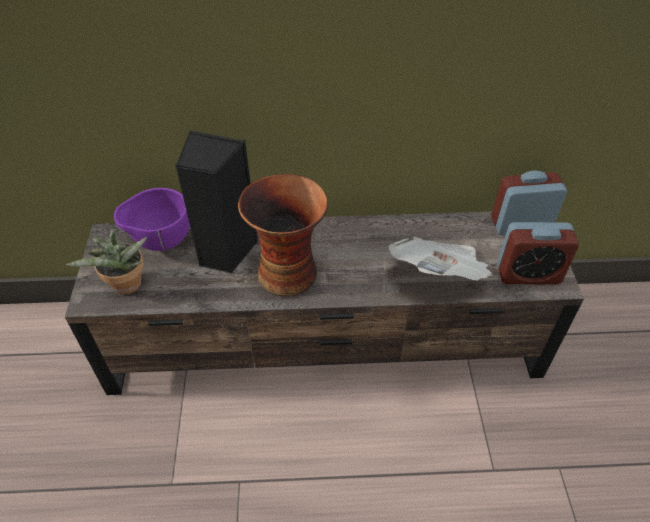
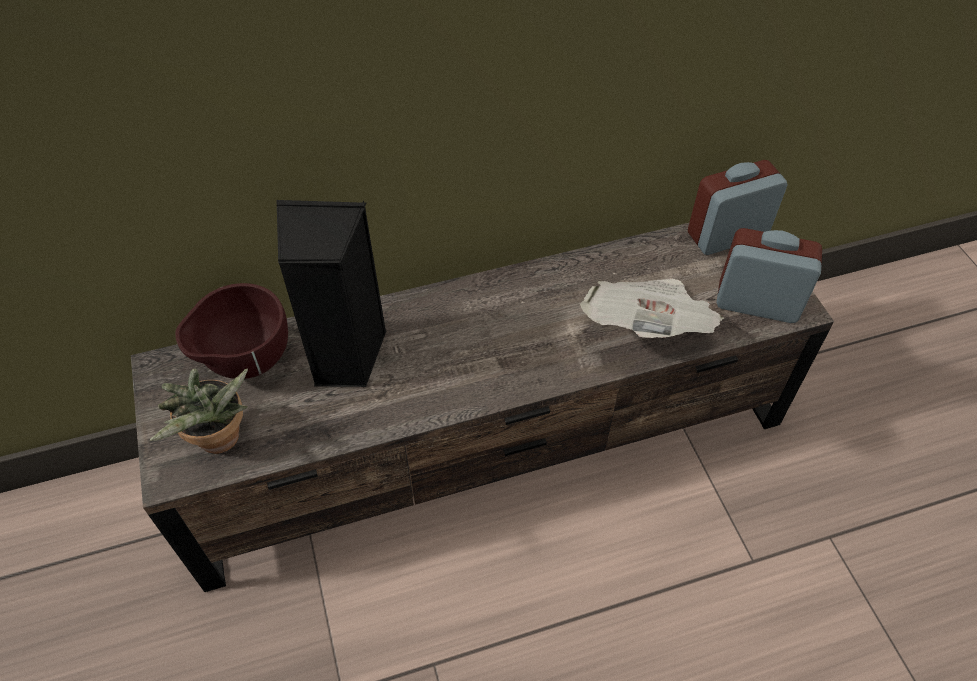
camera: 15 degrees left, 5 degrees up
(161, 243) = (246, 363): purple bowl -> brown bowl
(287, 272) = (443, 367): vase -> none
(528, 274) = (757, 303): alarm clock -> alarm clock turned 150 degrees counterclockwise

